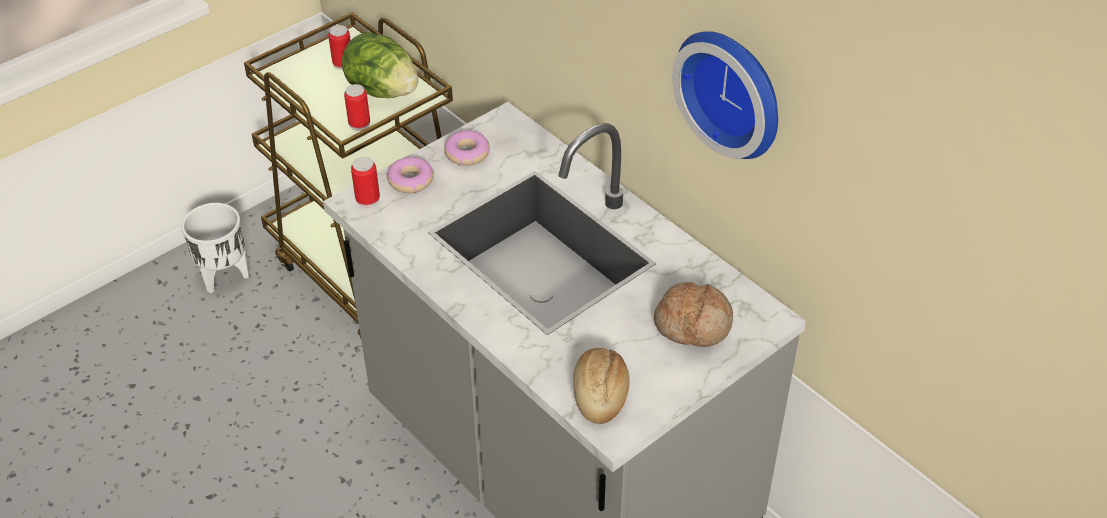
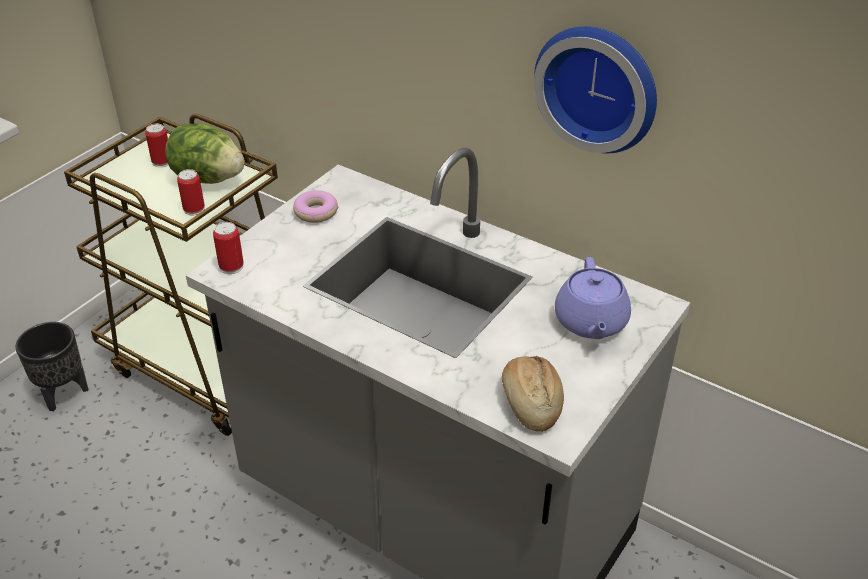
camera: 15 degrees left, 5 degrees down
(224, 276) = (63, 393): white planter -> black planter
(411, 181) = (269, 243): donut -> none
(693, 323) = (590, 322): bread -> purple teapot

